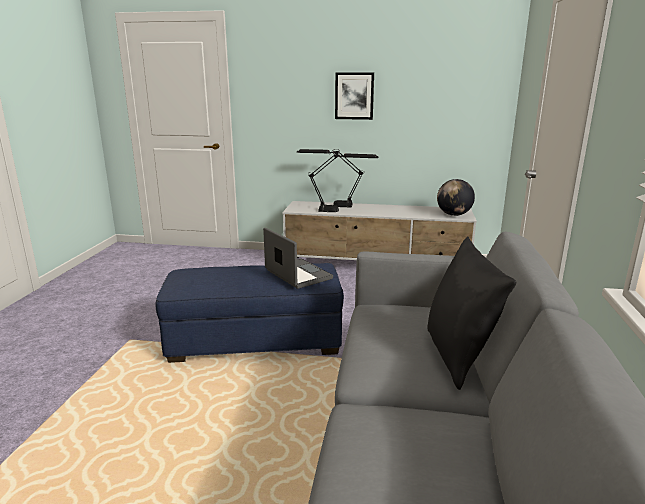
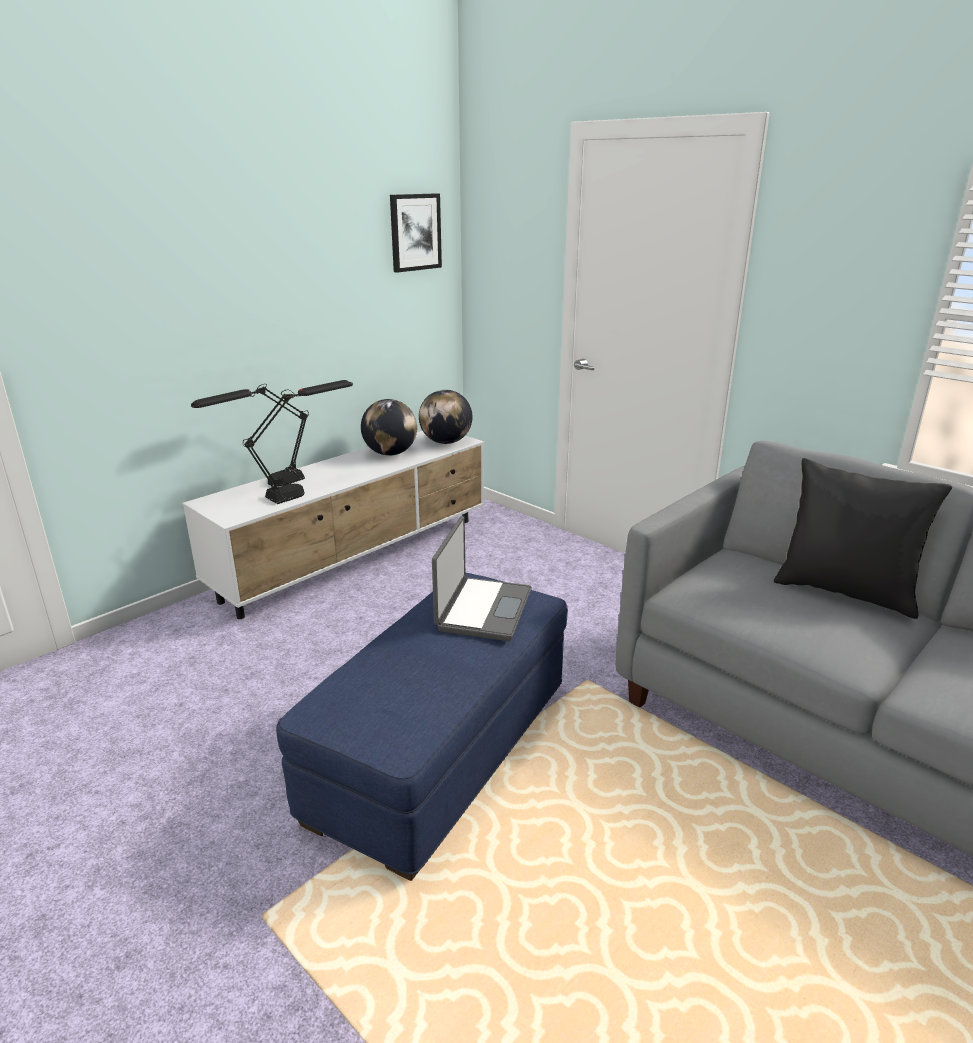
camera: 55 degrees left, 5 degrees up
(297, 275) = (482, 609): laptop -> laptop turned 105 degrees clockwise
(354, 96) = (256, 282): picture -> picture (415, 232)
(412, 210) = (390, 453): none -> globe

